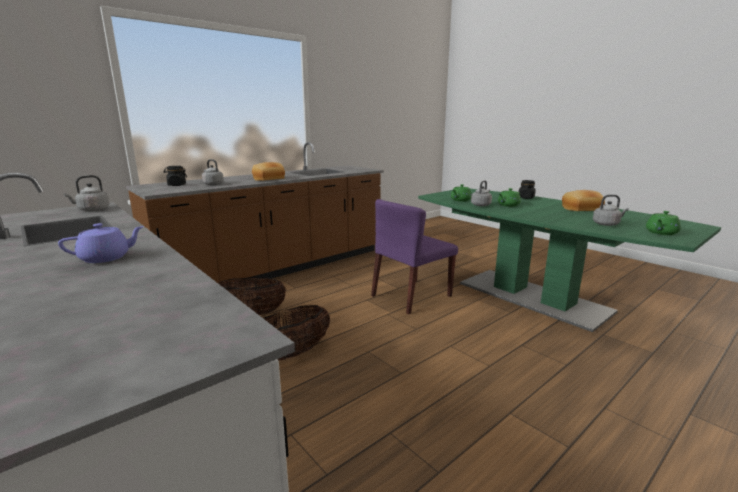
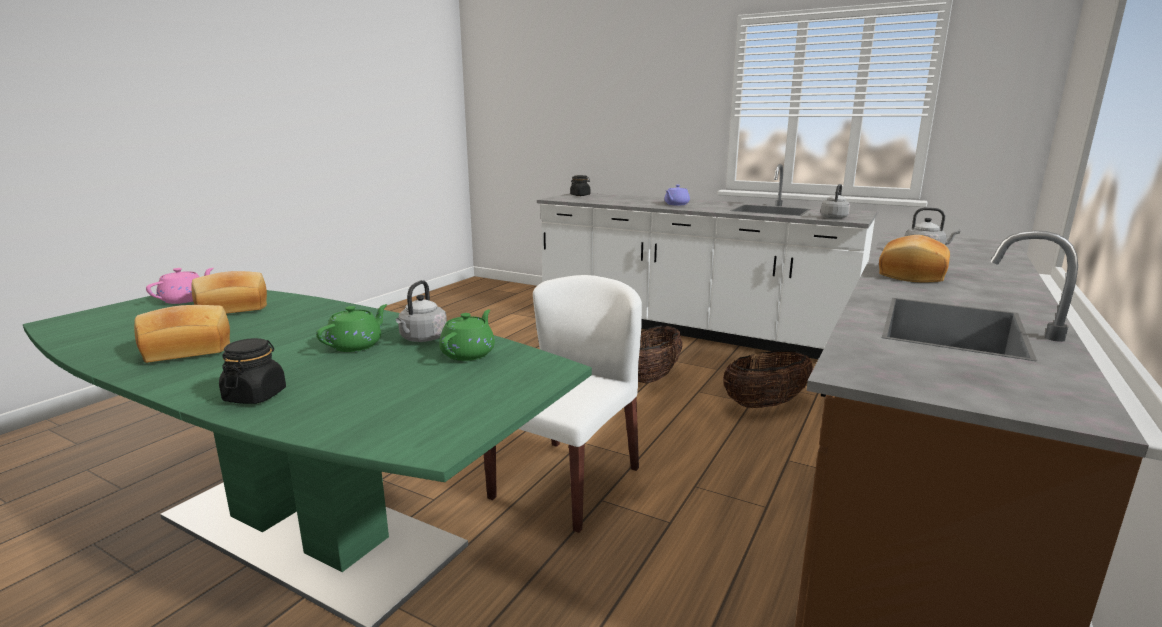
camera: 160 degrees right, 0 degrees up
(176, 185) = (961, 246): black jar -> black jar (580, 195)
(411, 296) = (566, 482): purple chair -> white chair
(607, 224) = (233, 309): grey kettle -> bread
(661, 233) = (185, 299): green teapot -> pink teapot

